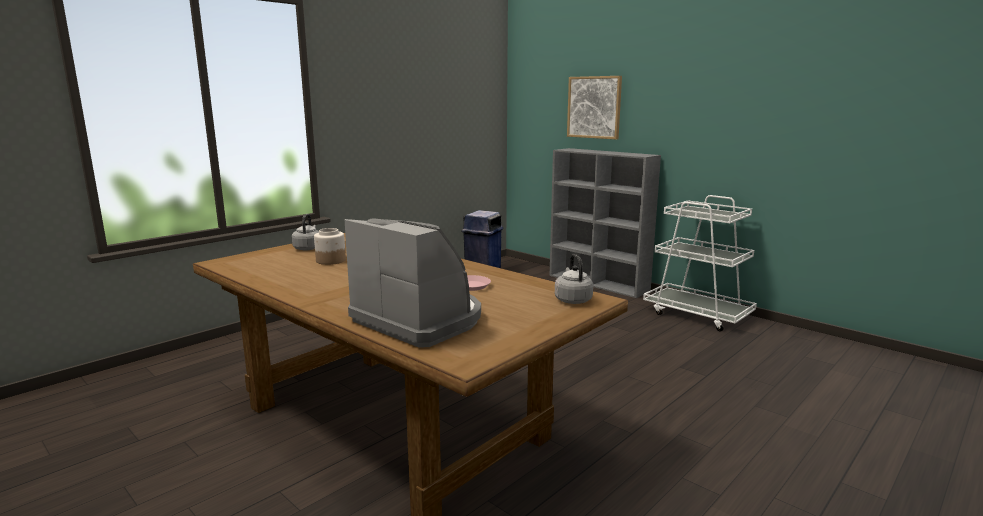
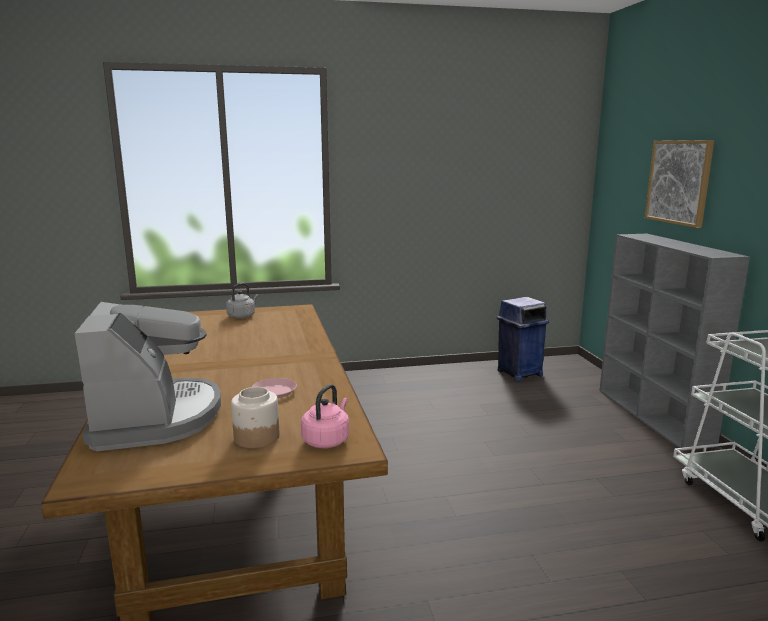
camera: 35 degrees right, 0 degrees up
(330, 260) = (230, 333): jar -> jar (256, 437)
(572, 300) = (327, 440): grey kettle -> pink kettle

